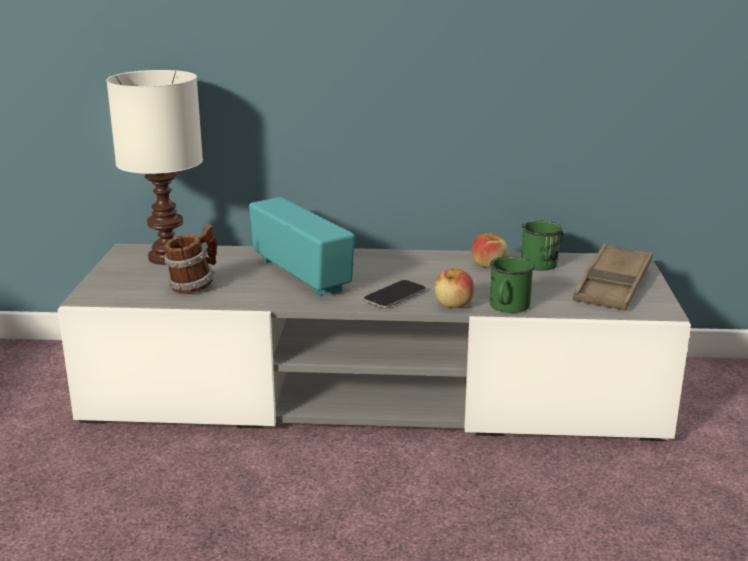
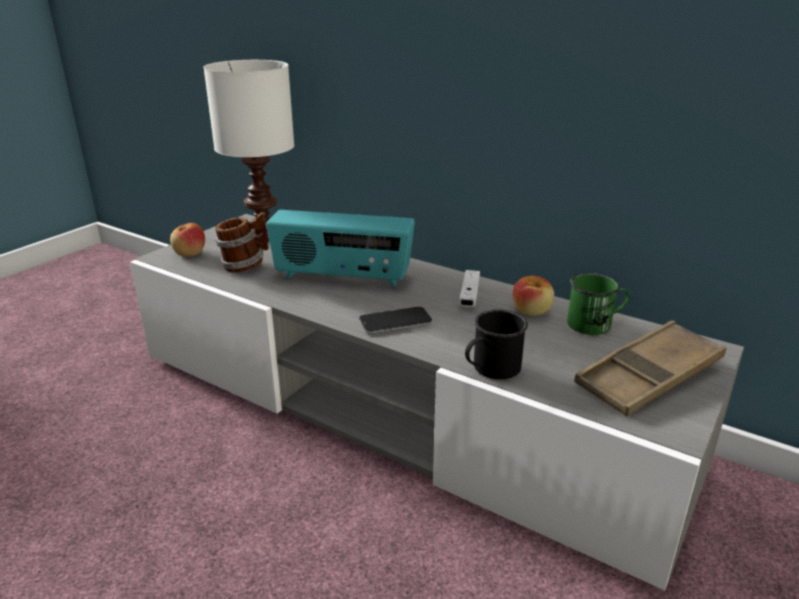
camera: 30 degrees right, 5 degrees up
(302, 275) = (342, 277): radio -> radio turned 105 degrees clockwise
(428, 265) = (469, 296): none -> white game controller
(453, 304) = (439, 348): apple -> apple (190, 253)
(507, 307) = (491, 369): green mug -> black mug

